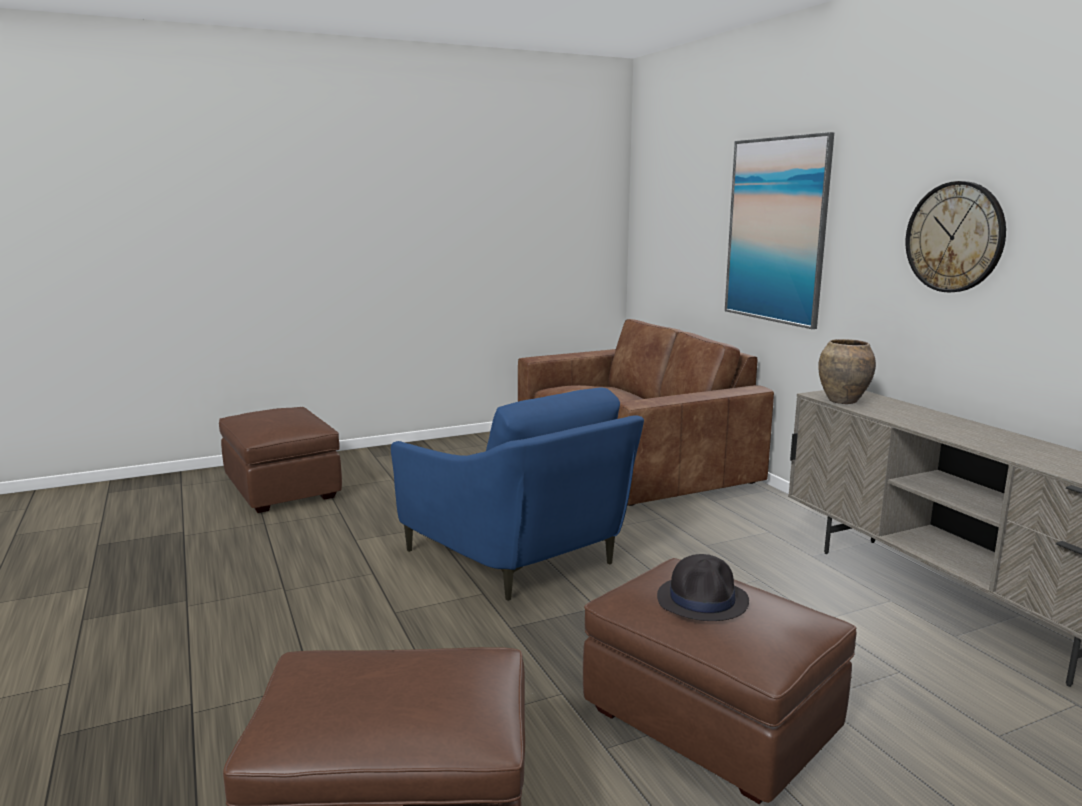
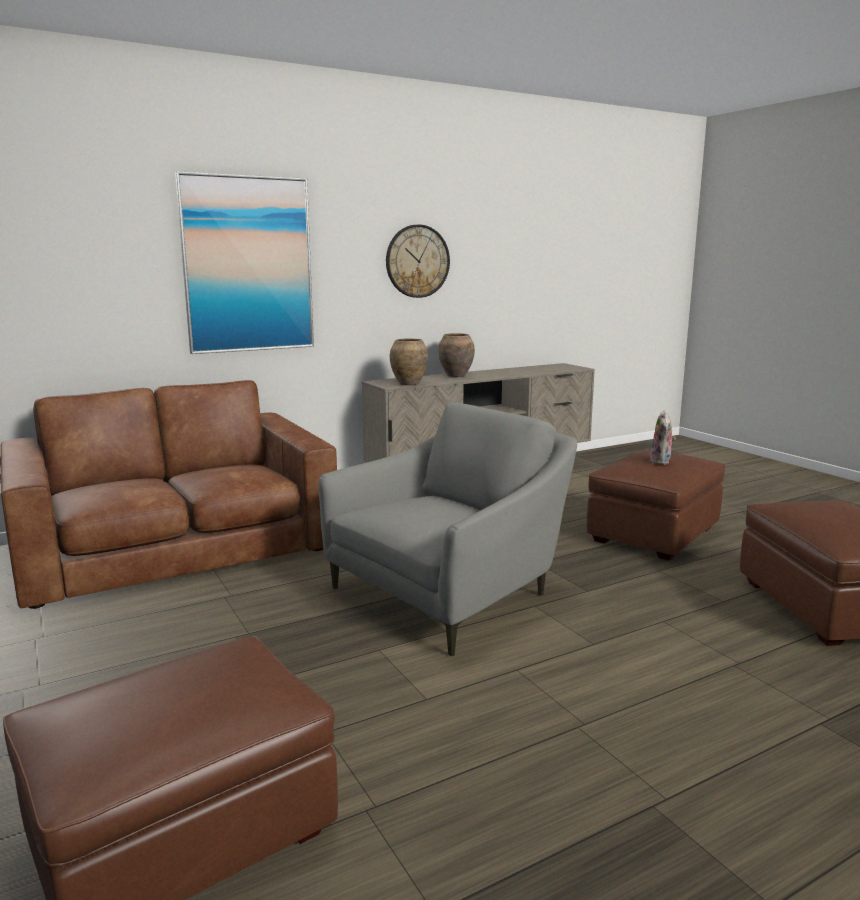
camera: 95 degrees left, 0 degrees up
(522, 556) = (451, 593): blue armchair -> grey armchair
(703, 600) = (661, 462): black hat -> plush toy
(941, 421) = (456, 376): none -> brown vase

